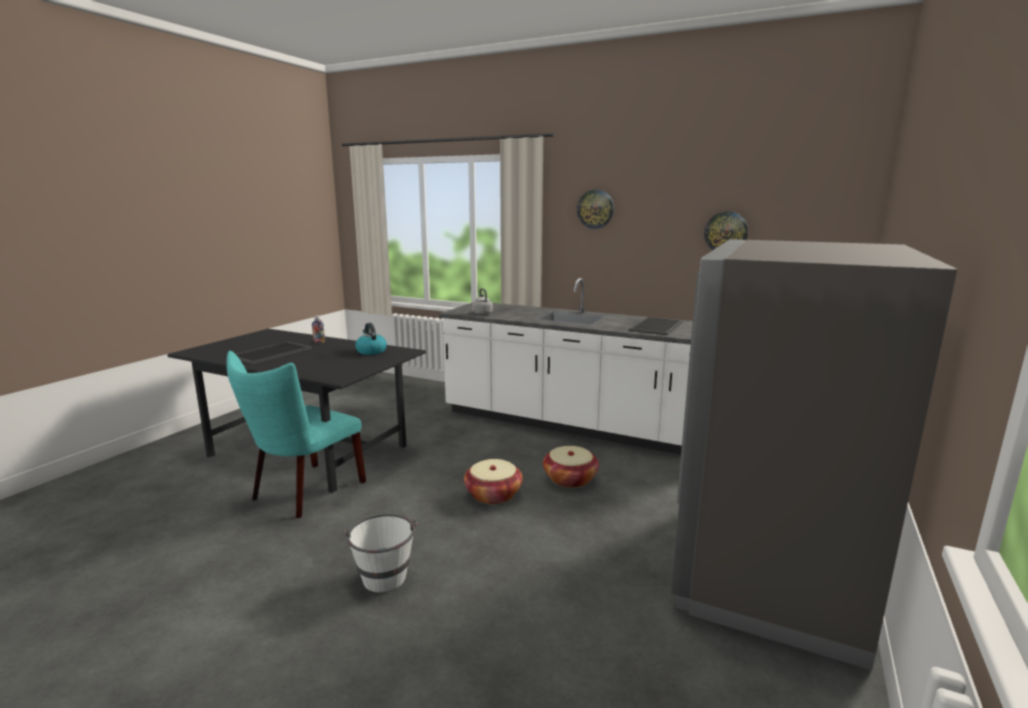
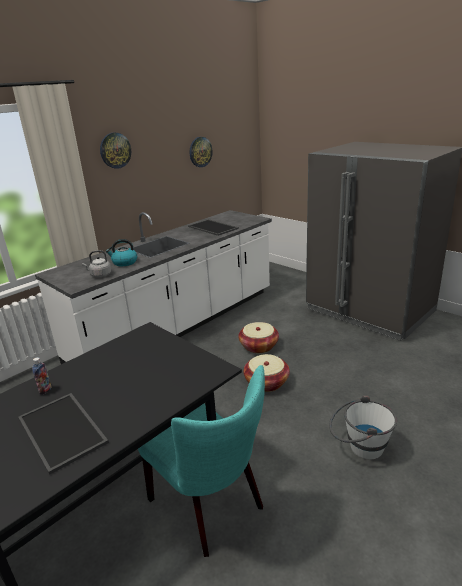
camera: 70 degrees left, 10 degrees up
(371, 351) = (127, 351): kettle -> kettle (124, 262)

